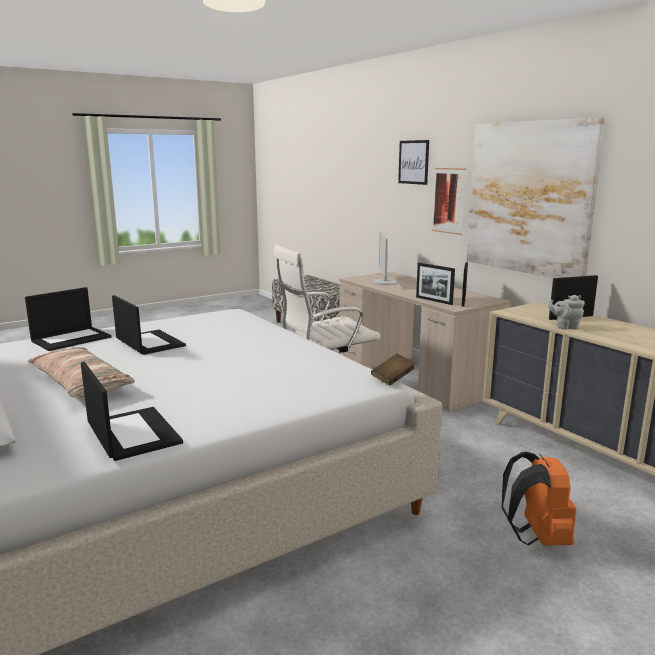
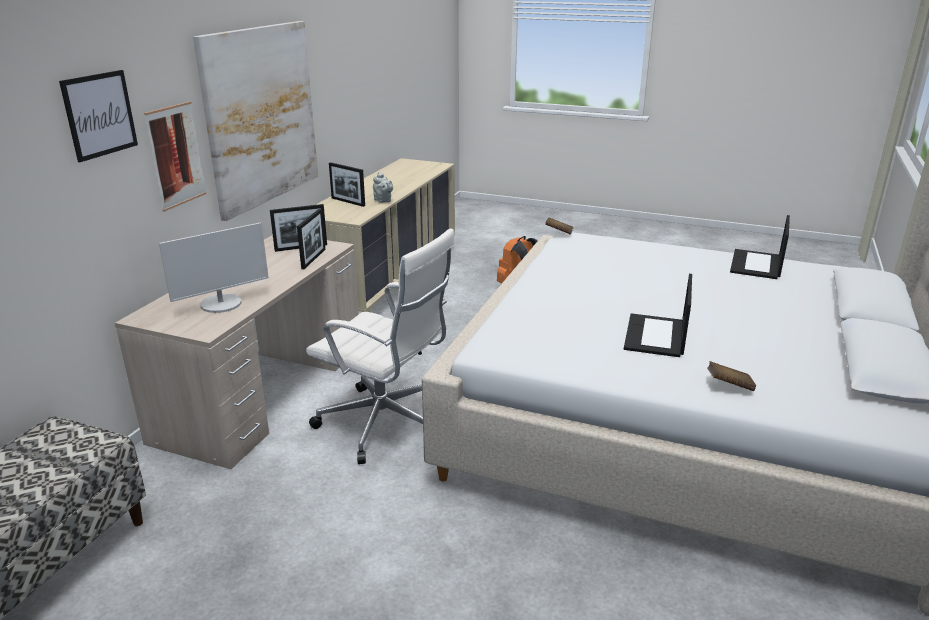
camera: 125 degrees left, 10 degrees up
(71, 339) = (729, 386): laptop -> brown book
(80, 385) = (764, 313): pillow -> none

